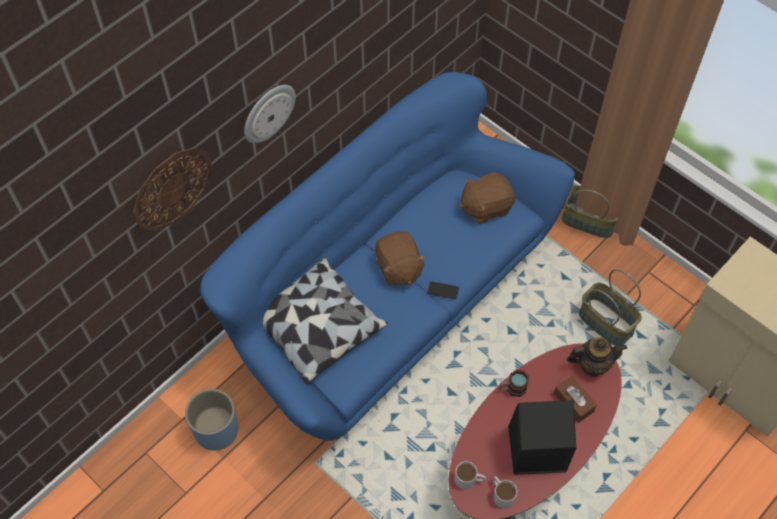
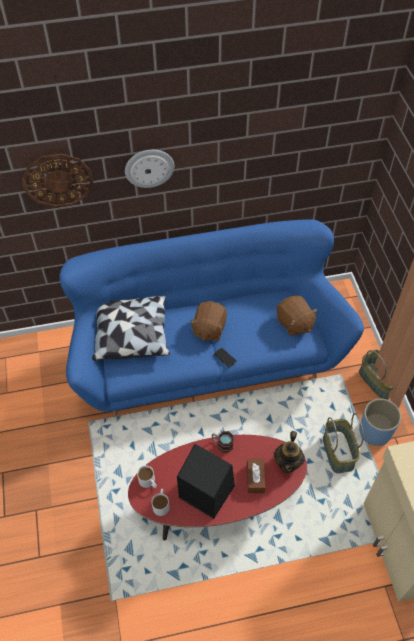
camera: 35 degrees right, 5 degrees down
(216, 430) = (51, 369): blue planter -> blue planter (375, 431)
(485, 207) = (294, 323): brown plush toy -> brown plush toy turned 135 degrees counterclockwise
(592, 364) = (288, 462): teapot -> teapot turned 75 degrees clockwise

